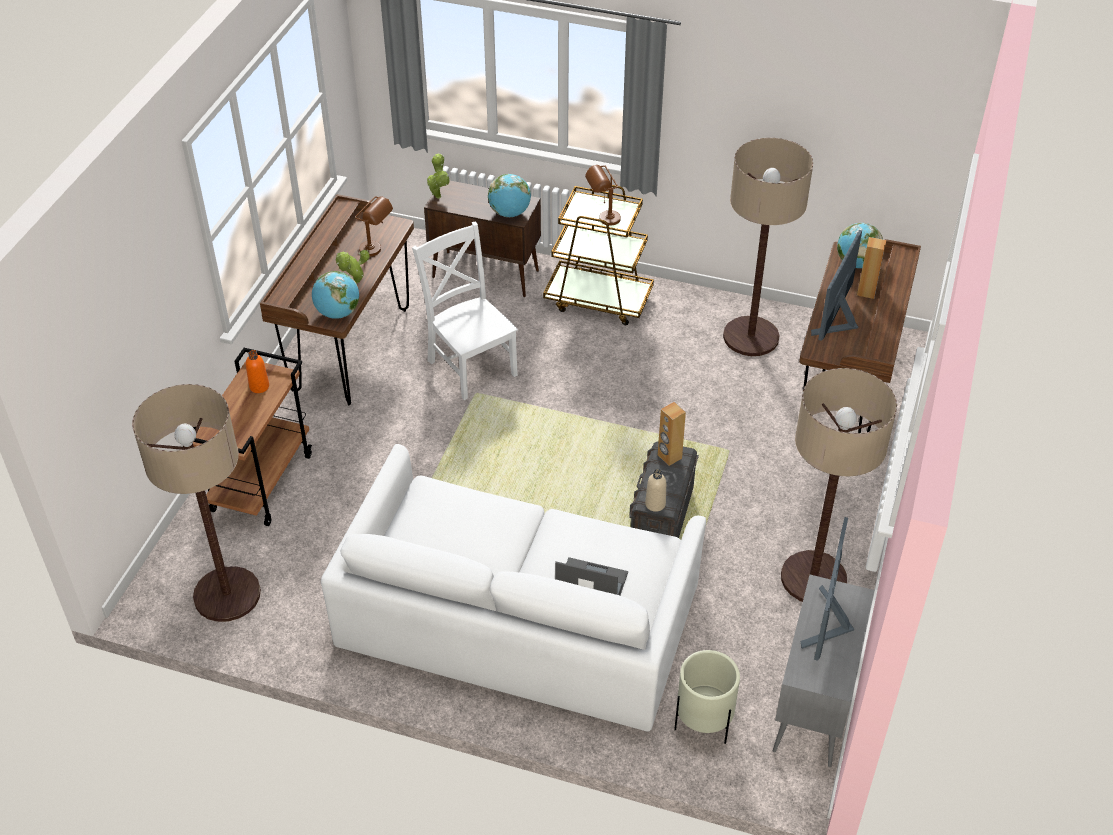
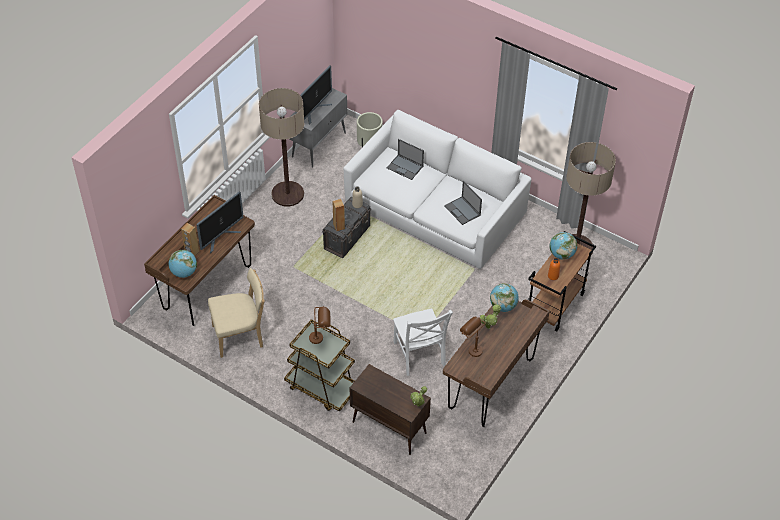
camera: 165 degrees left, 5 degrees up
(449, 517) = (462, 211): none -> laptop
(510, 213) = (374, 378): globe -> globe (561, 254)
(750, 337) = (240, 336): floor lamp -> beige chair

